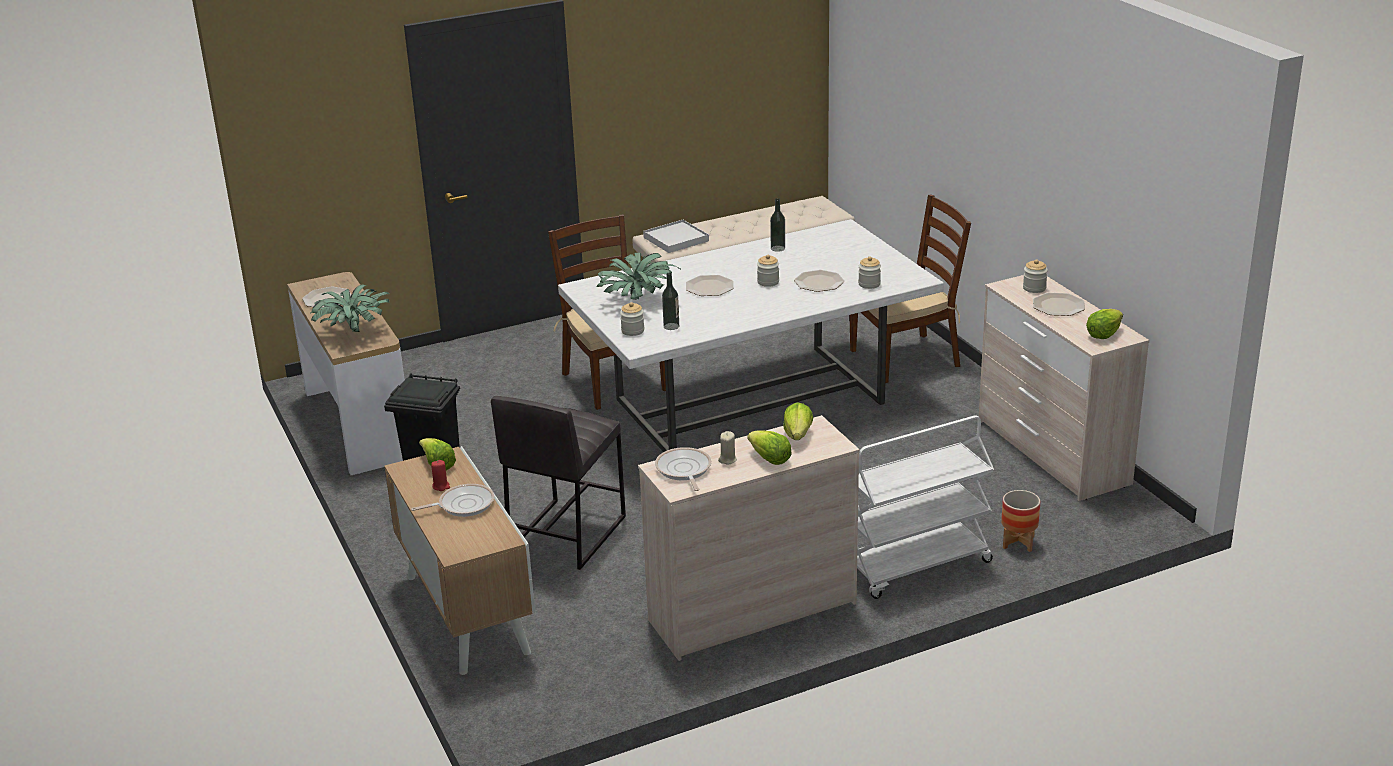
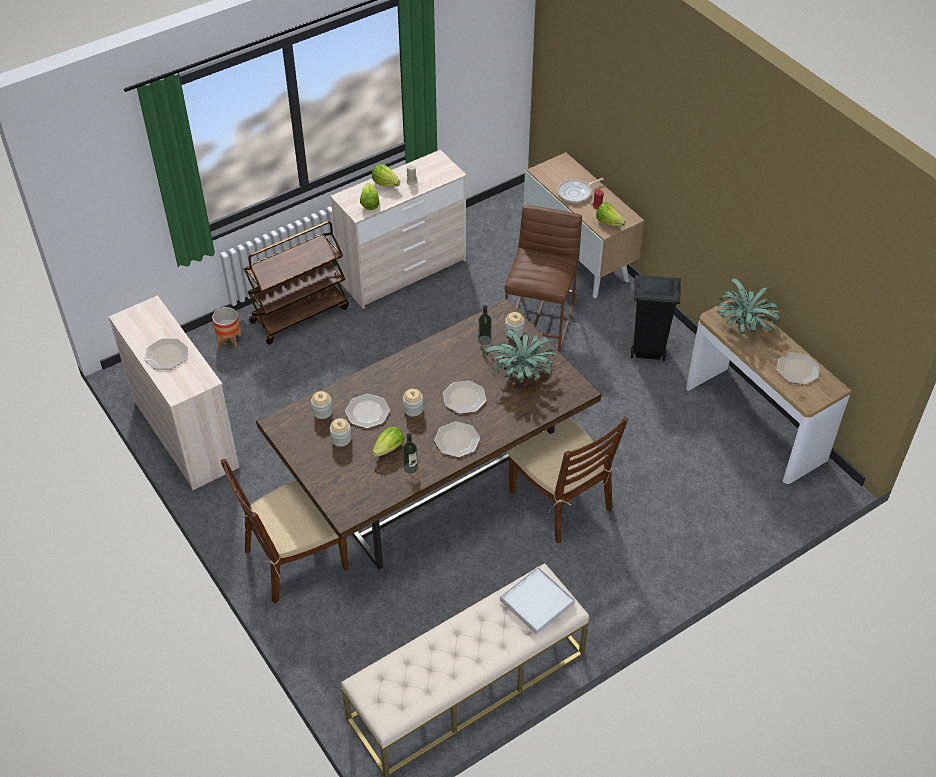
camera: 170 degrees right, 20 degrees up
(565, 534) = (540, 323): grey stool -> brown stool
(683, 470) = (437, 172): frying pan -> none
(725, 262) = (457, 440): none -> plate
(752, 401) = (432, 481): white dining table -> brown dining table
(916, 567) = (300, 314): white cart -> brown cart
(1034, 288) = (180, 378): jar -> jar (341, 439)
(1103, 334) = (141, 319): lettuce -> lettuce (389, 449)

